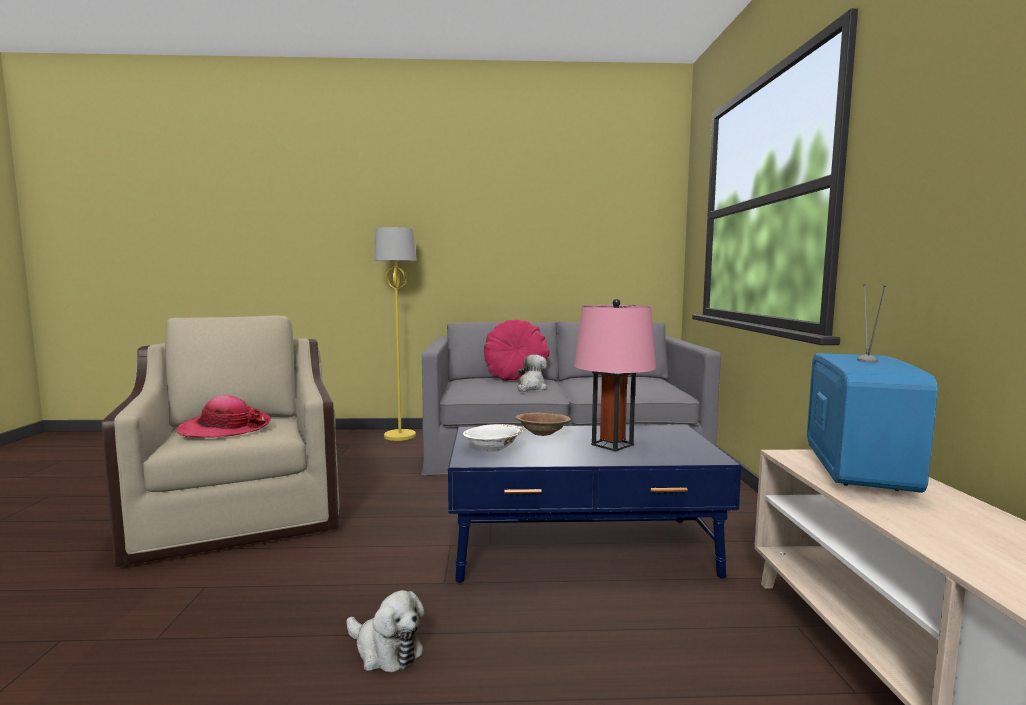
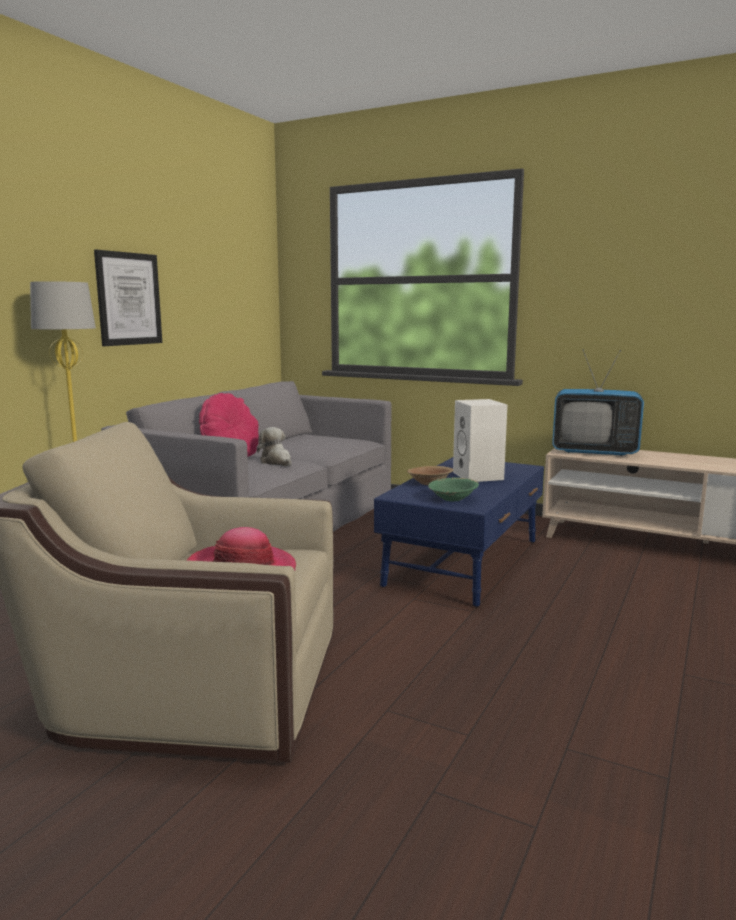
camera: 60 degrees left, 5 degrees up
(385, 650) = (547, 643): plush toy -> none
(483, 241) = (128, 299): none -> picture
(492, 448) = (452, 498): white bowl -> green bowl
(612, 445) = (479, 476): pink table lamp -> white speaker
(855, 471) = (594, 452): television -> television turned 150 degrees clockwise

